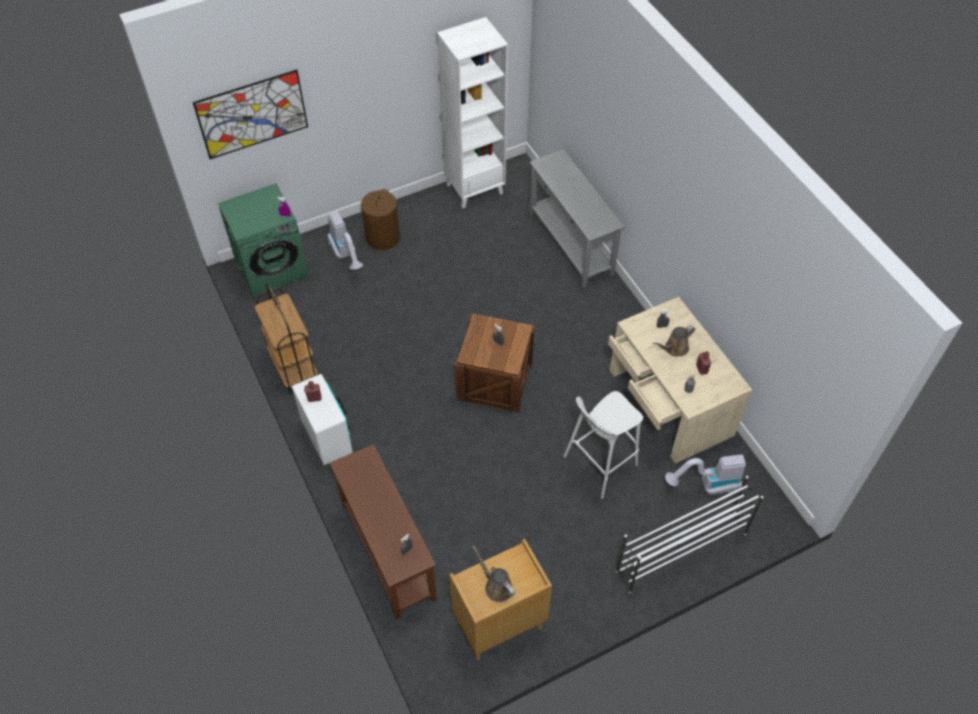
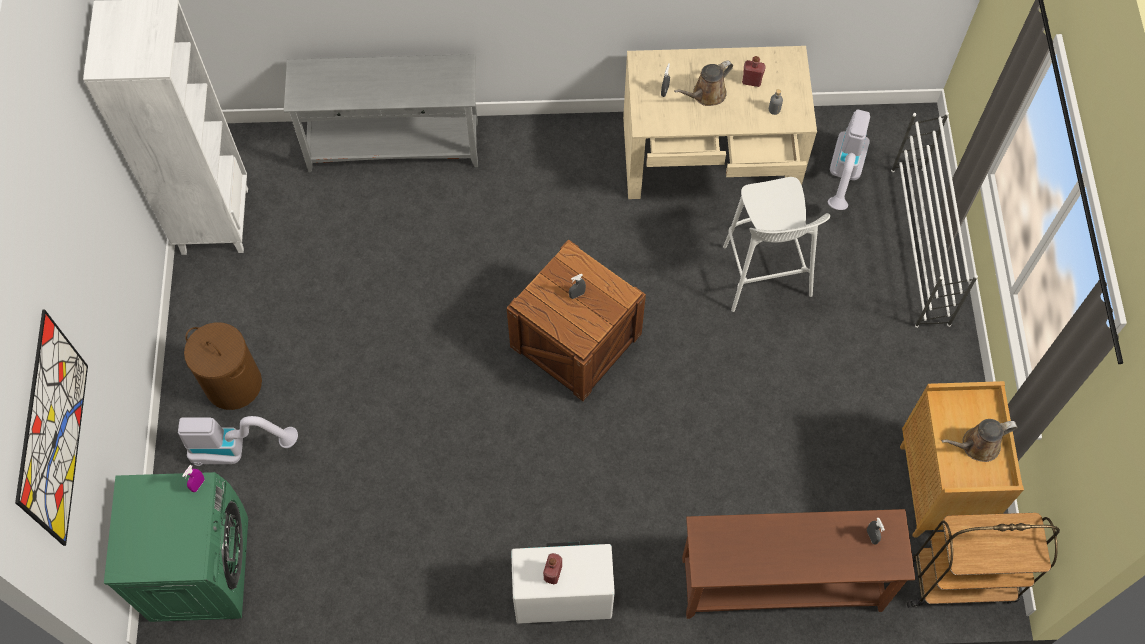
camera: 65 degrees left, 10 degrees up
(293, 367) = (411, 603): brown cart -> brown cart (961, 581)
(674, 348) = (706, 95): brown watering can -> brown watering can turned 60 degrees clockwise

